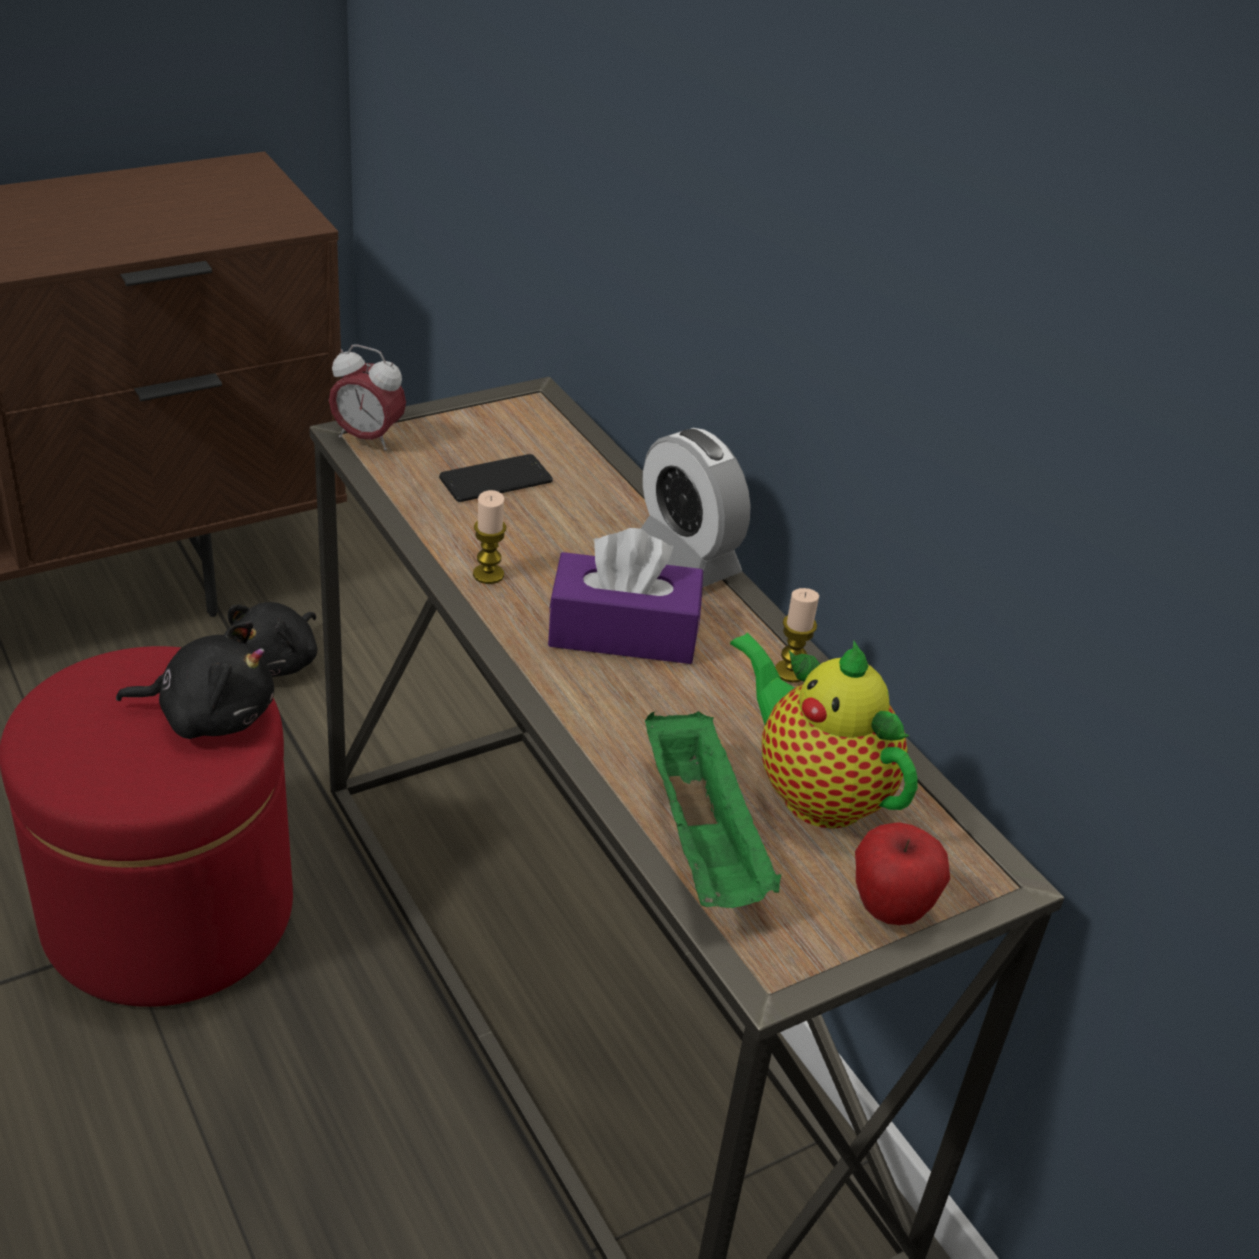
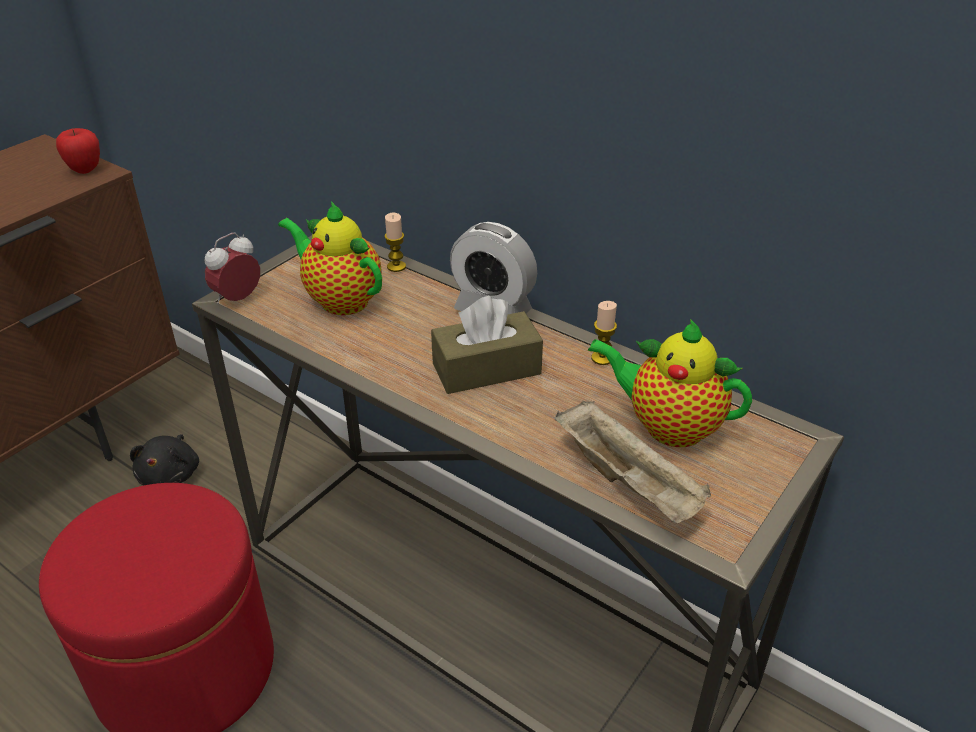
camera: 20 degrees left, 0 degrees up
(210, 715) = (188, 524): black plush toy -> none
(367, 438) = (238, 299): alarm clock -> alarm clock turned 135 degrees clockwise
(488, 574) = (377, 361): candle -> candle (396, 266)
(496, 480) = (340, 299): phone -> teapot
(623, 632) = (486, 369): purple tissue box -> brown tissue box
(704, 841) = (628, 482): green tray -> beige tray
(890, 909) = (761, 481): apple -> apple (85, 170)

